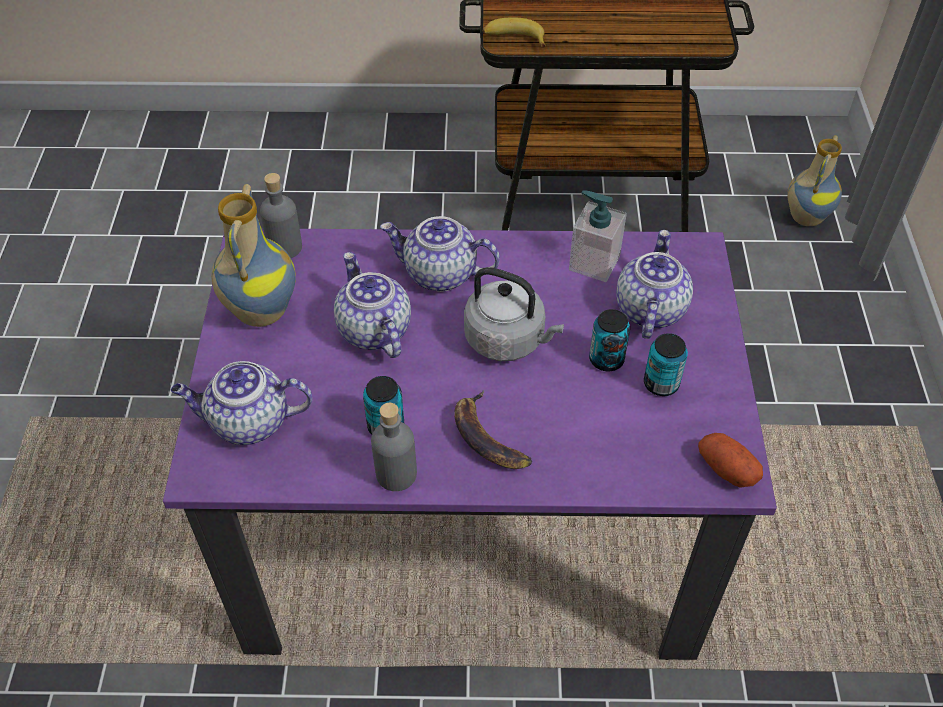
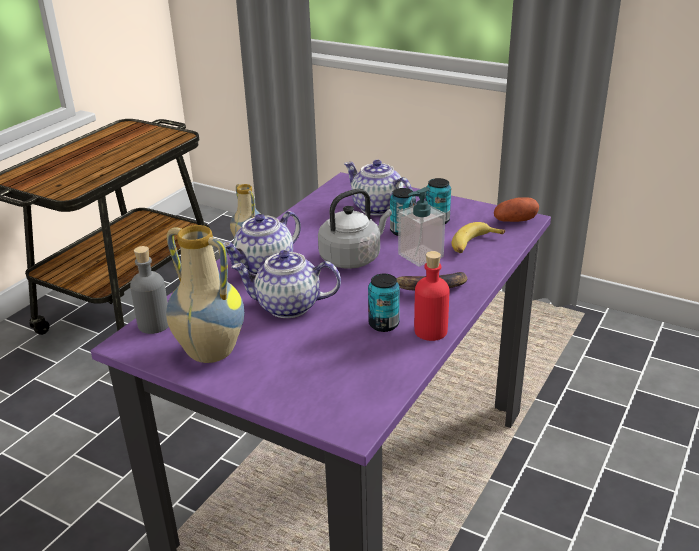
camera: 60 degrees left, 20 degrees down
(248, 423) = (322, 388): teapot -> none
(396, 474) = (430, 331): grey bottle -> red bottle
(514, 38) = (70, 188): banana -> banana (473, 244)
(594, 263) = (320, 213): soap dispenser -> soap dispenser (420, 255)

